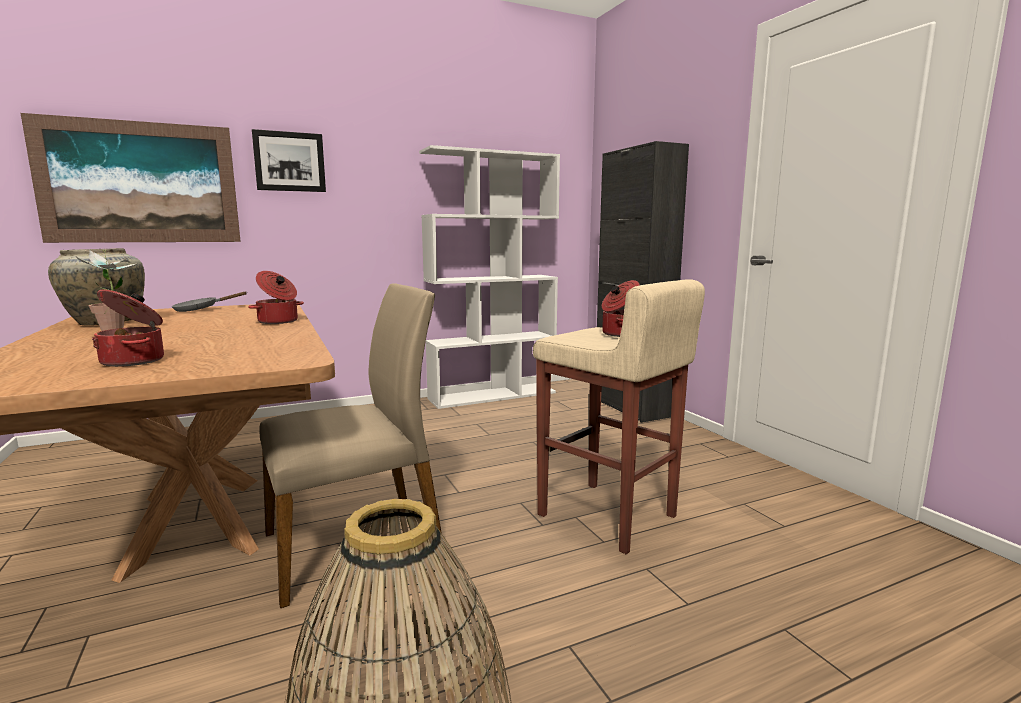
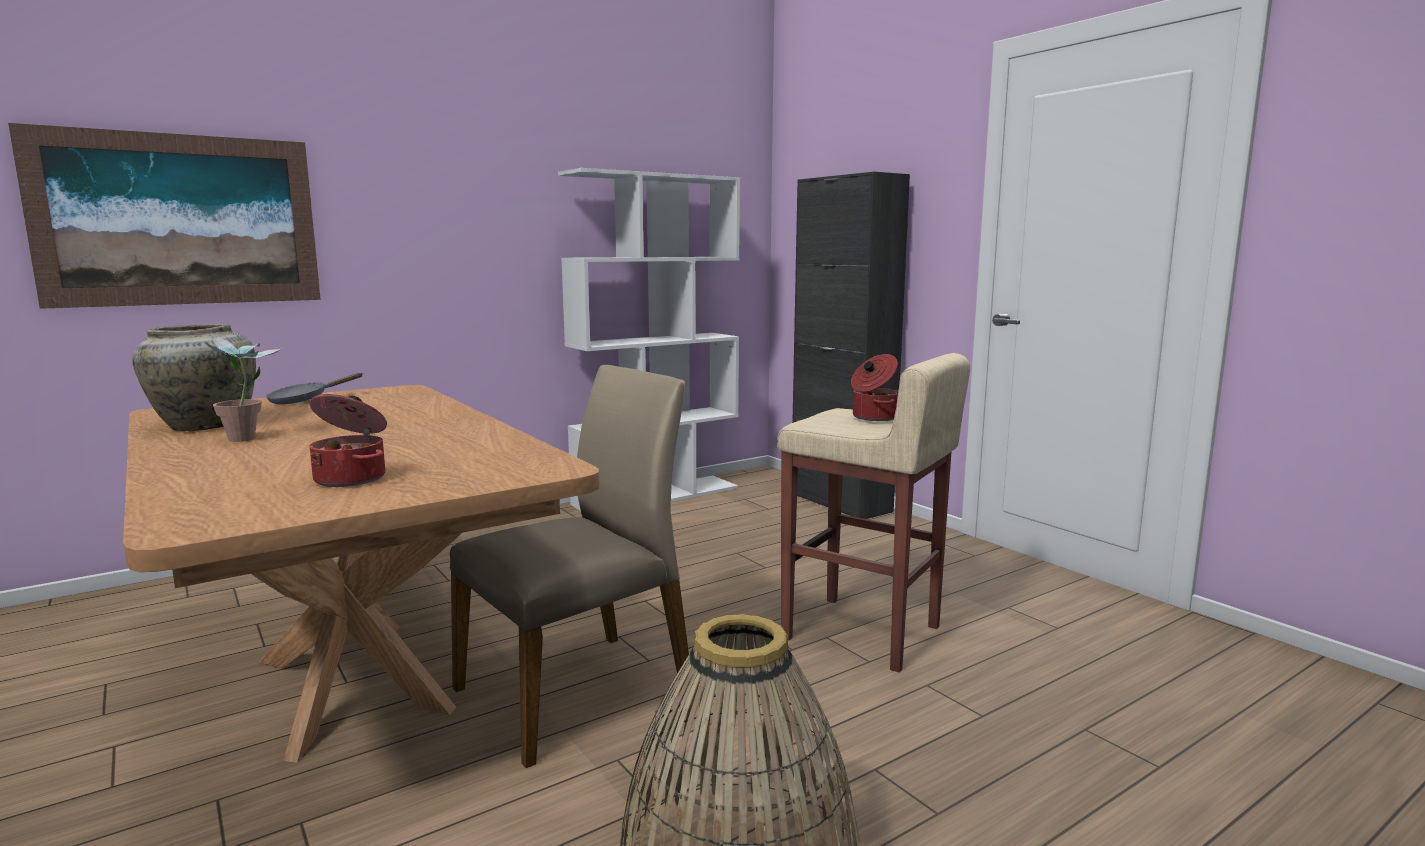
camera: 10 degrees left, 0 degrees up
(278, 321) = (445, 416): cooking pot -> none
(289, 162) = (386, 188): picture -> none

